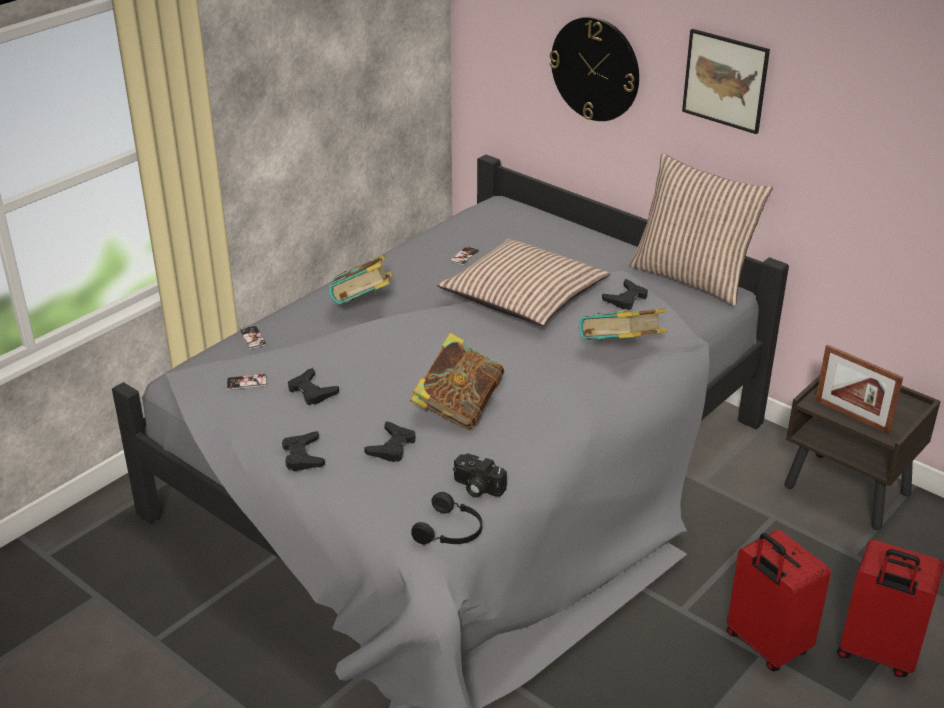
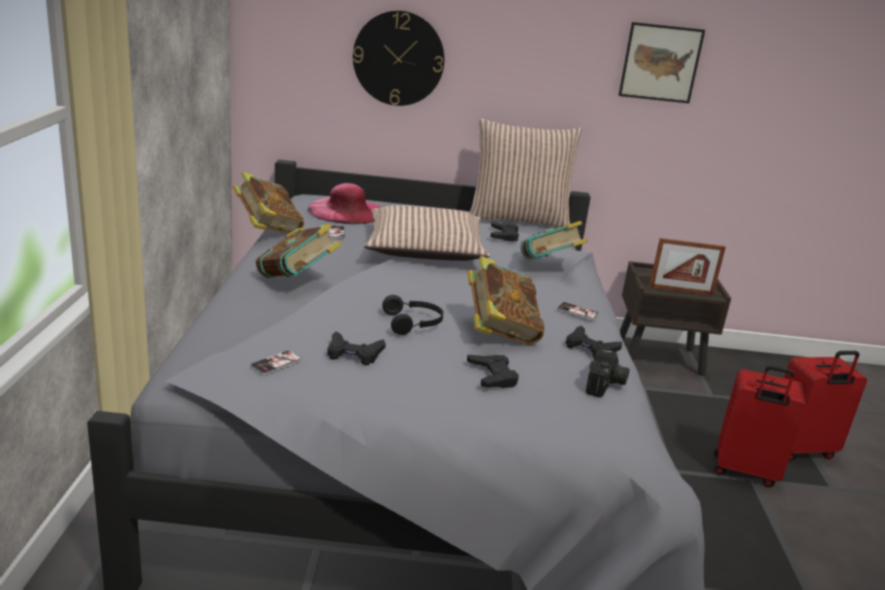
camera: 40 degrees left, 10 degrees down
(252, 338) = (221, 328): phone -> phone (577, 312)
(303, 456) = (425, 409): black game controller -> black game controller (590, 348)
(406, 240) = (268, 230): none -> book
(451, 531) = (641, 425): black headphones -> black headphones (413, 323)
(476, 487) = (606, 385): camera -> camera turned 60 degrees counterclockwise
(510, 229) = (346, 211): none -> pink hat
(725, 80) = (528, 49): picture -> picture (660, 63)

